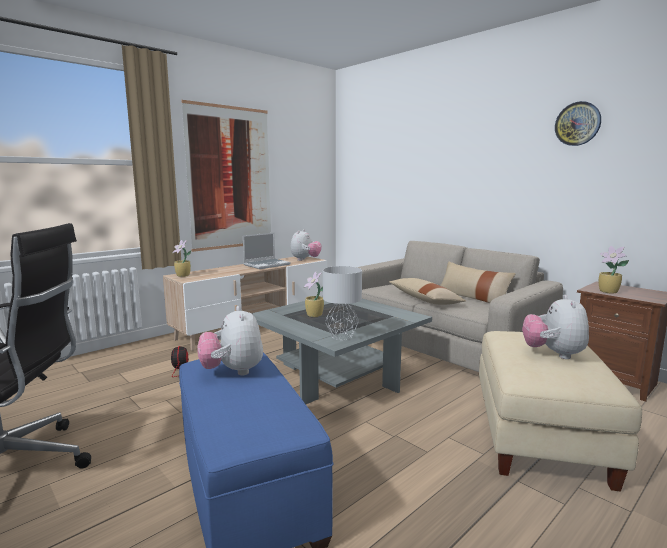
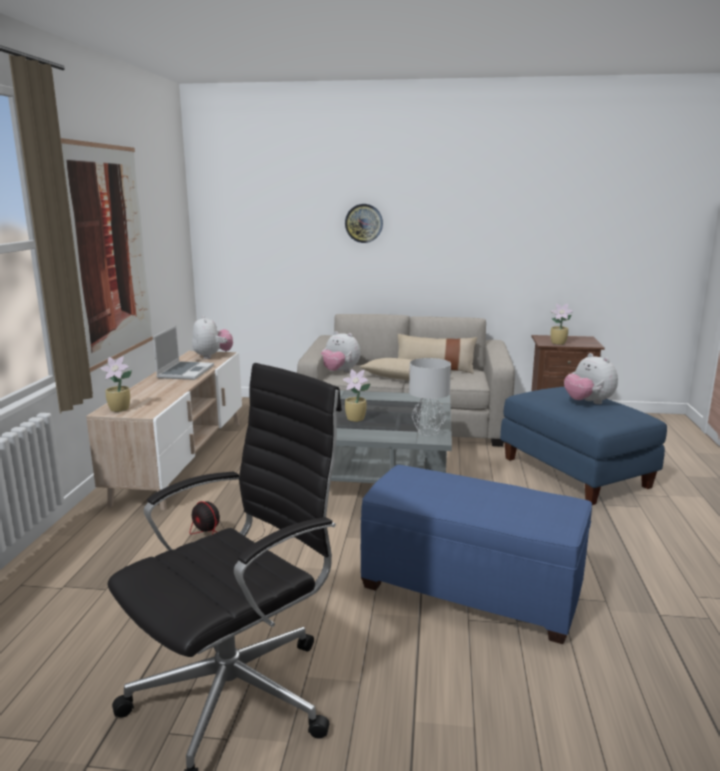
camera: 40 degrees left, 5 degrees up
(233, 371) = (431, 486): plush toy -> plush toy (340, 371)
(541, 436) = (576, 472): beige ottoman -> blue ottoman
(577, 124) = (508, 190): wall clock -> wall clock (364, 223)

